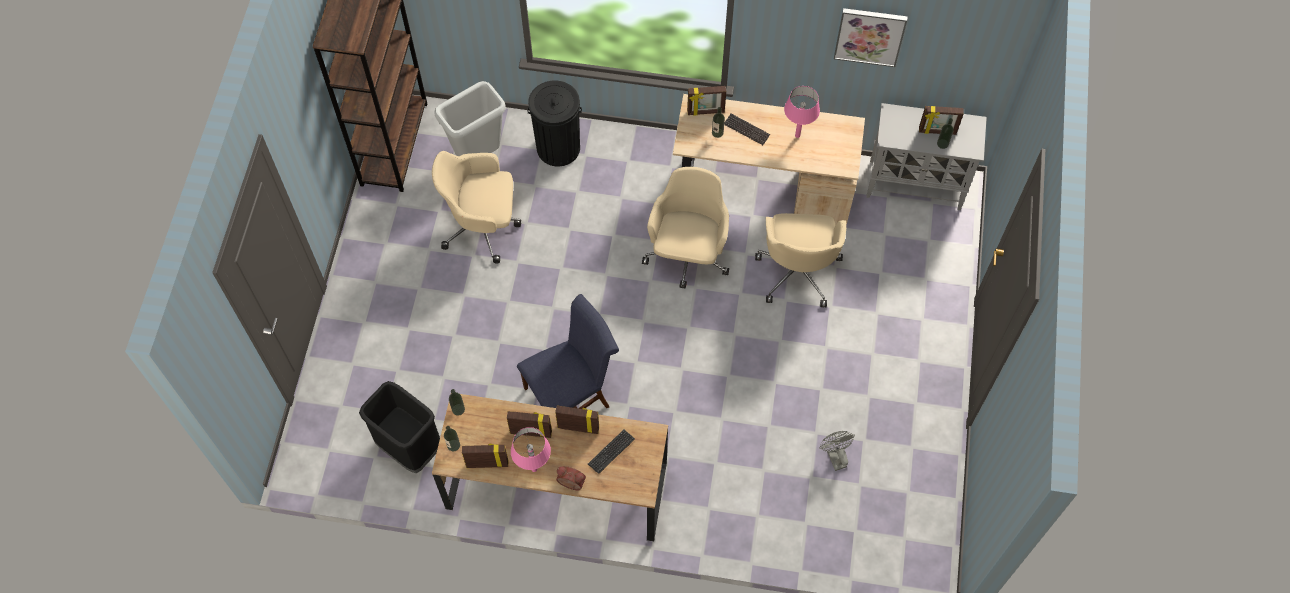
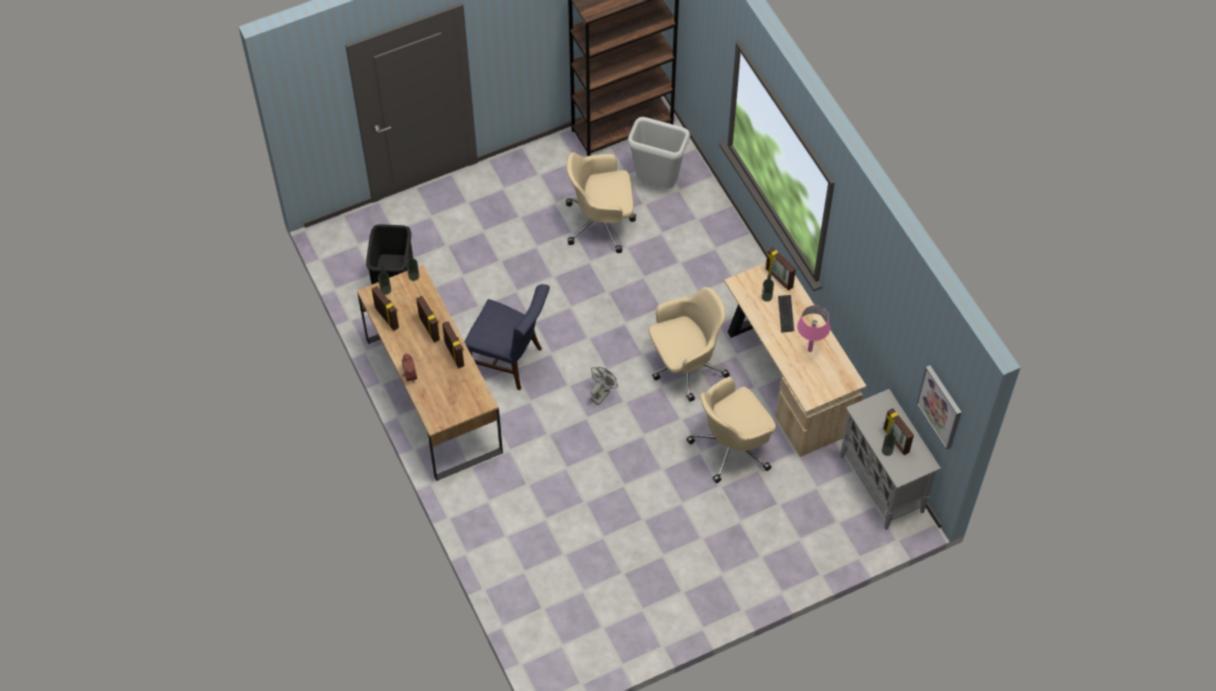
camera: 55 degrees right, 5 degrees down
(483, 225) = (601, 222): beige office chair -> beige office chair turned 60 degrees counterclockwise
(534, 469) = (403, 347): pink table lamp -> none
(558, 147) = (706, 227): black trash can -> none
(611, 452) = (451, 384): keyboard -> none
(835, 456) = (593, 560): grey fan -> grey fan (601, 393)
(870, 36) = (889, 316): picture -> picture (940, 406)

